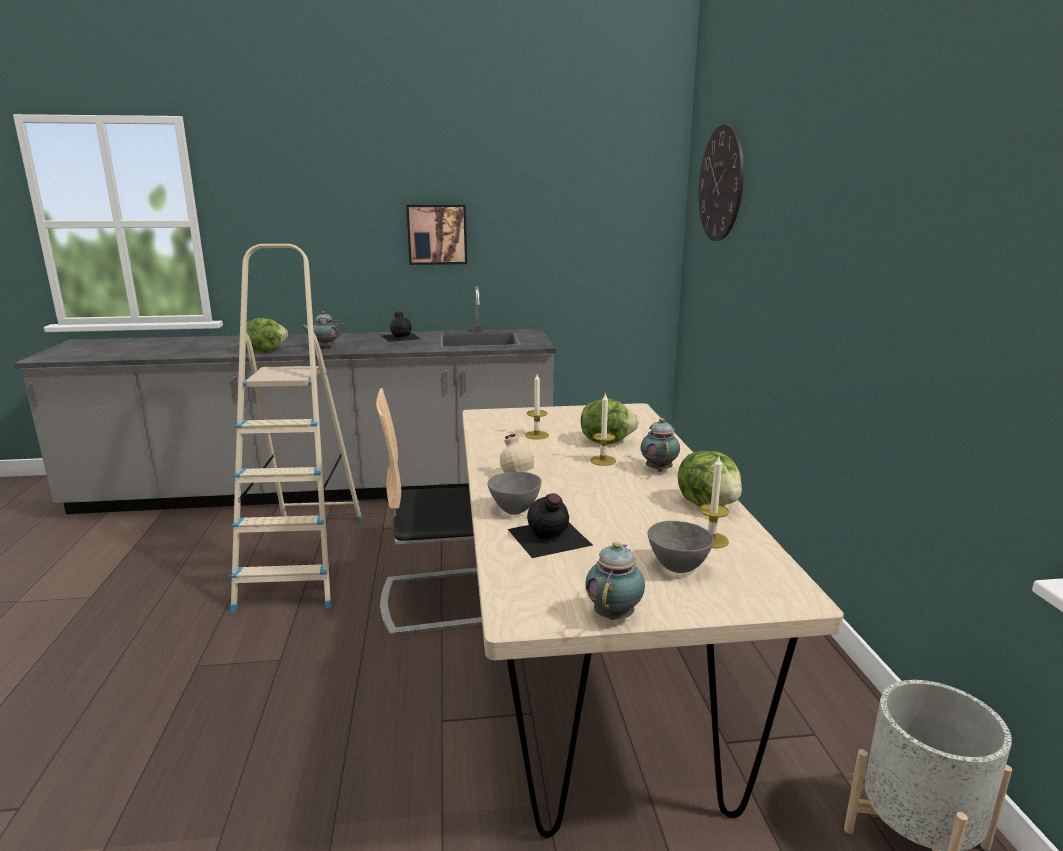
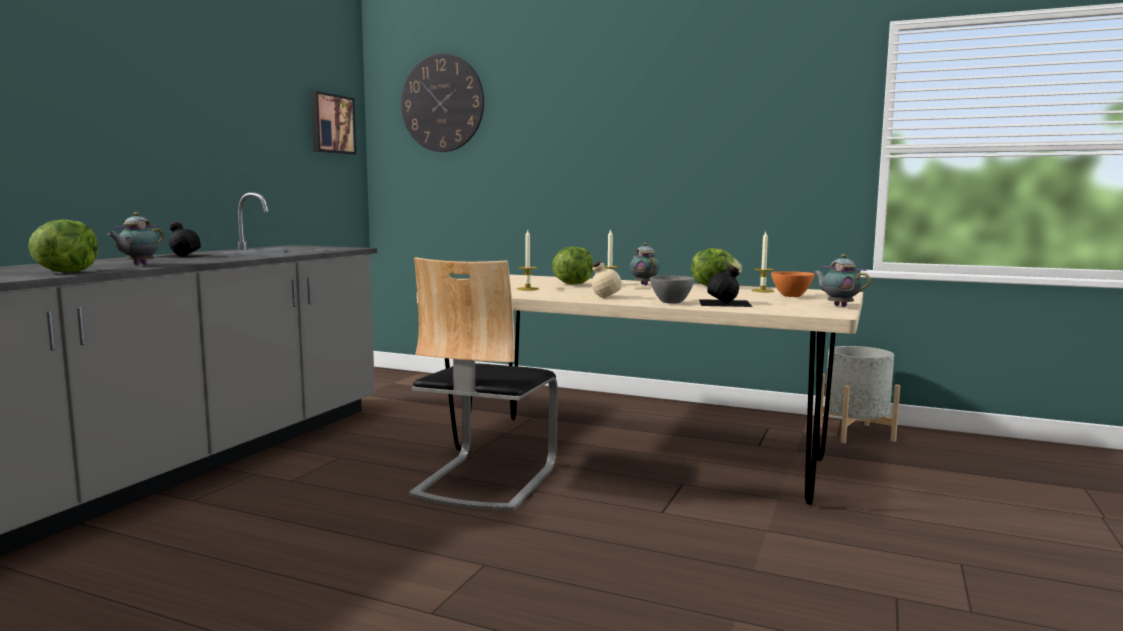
camera: 60 degrees left, 10 degrees down
(304, 559) = (282, 527): beige step ladder -> none
(437, 234) = (164, 133): picture -> picture (331, 124)
(658, 469) = (644, 284): teapot -> teapot turned 45 degrees clockwise
(677, 567) = (791, 296): grey bowl -> orange bowl

